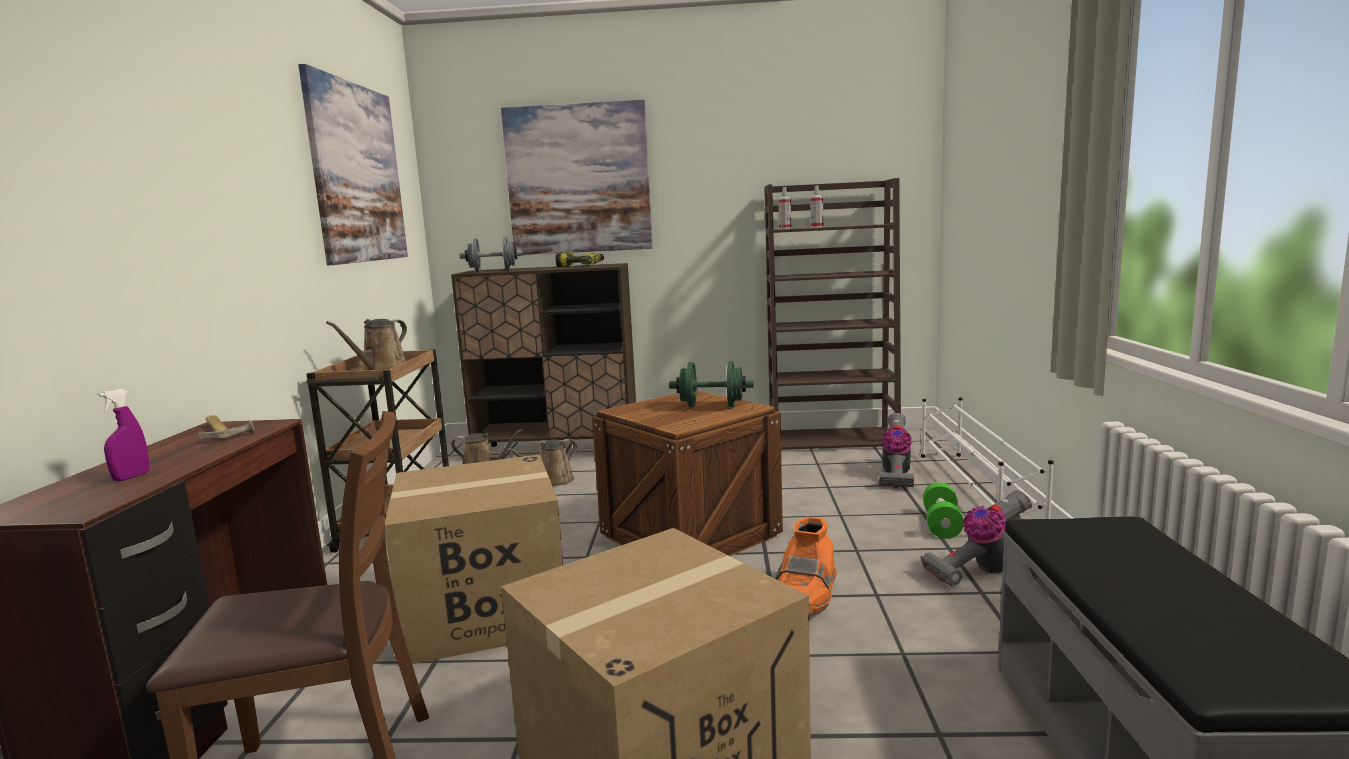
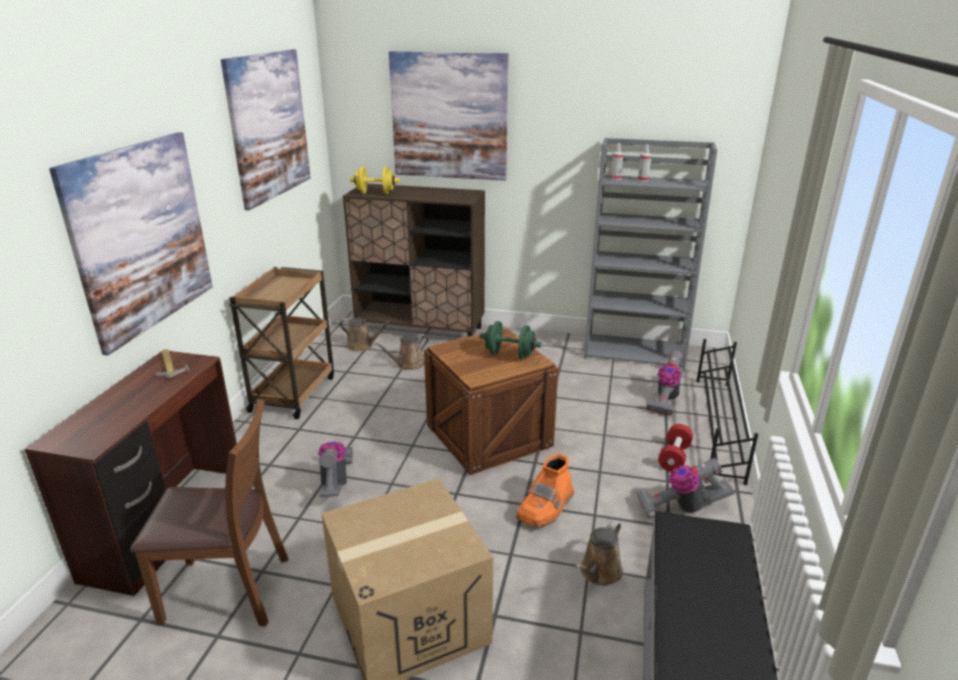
camera: 10 degrees right, 15 degrees up
(131, 477) = (118, 414): purple spray bottle -> none
(181, 245) = (141, 237): none -> picture
(381, 368) = (282, 288): brown watering can -> brown watering can (599, 573)
(484, 611) = (335, 482): cardboard box -> vacuum cleaner
(493, 271) = (375, 193): grey dumbbell -> yellow dumbbell
(581, 266) = (445, 192): power drill -> none
(833, 441) = (635, 351): brown bookcase -> grey bookcase
(941, 524) = (674, 457): green dumbbell -> red dumbbell
(975, 491) = (718, 427): white shoe rack -> black shoe rack

